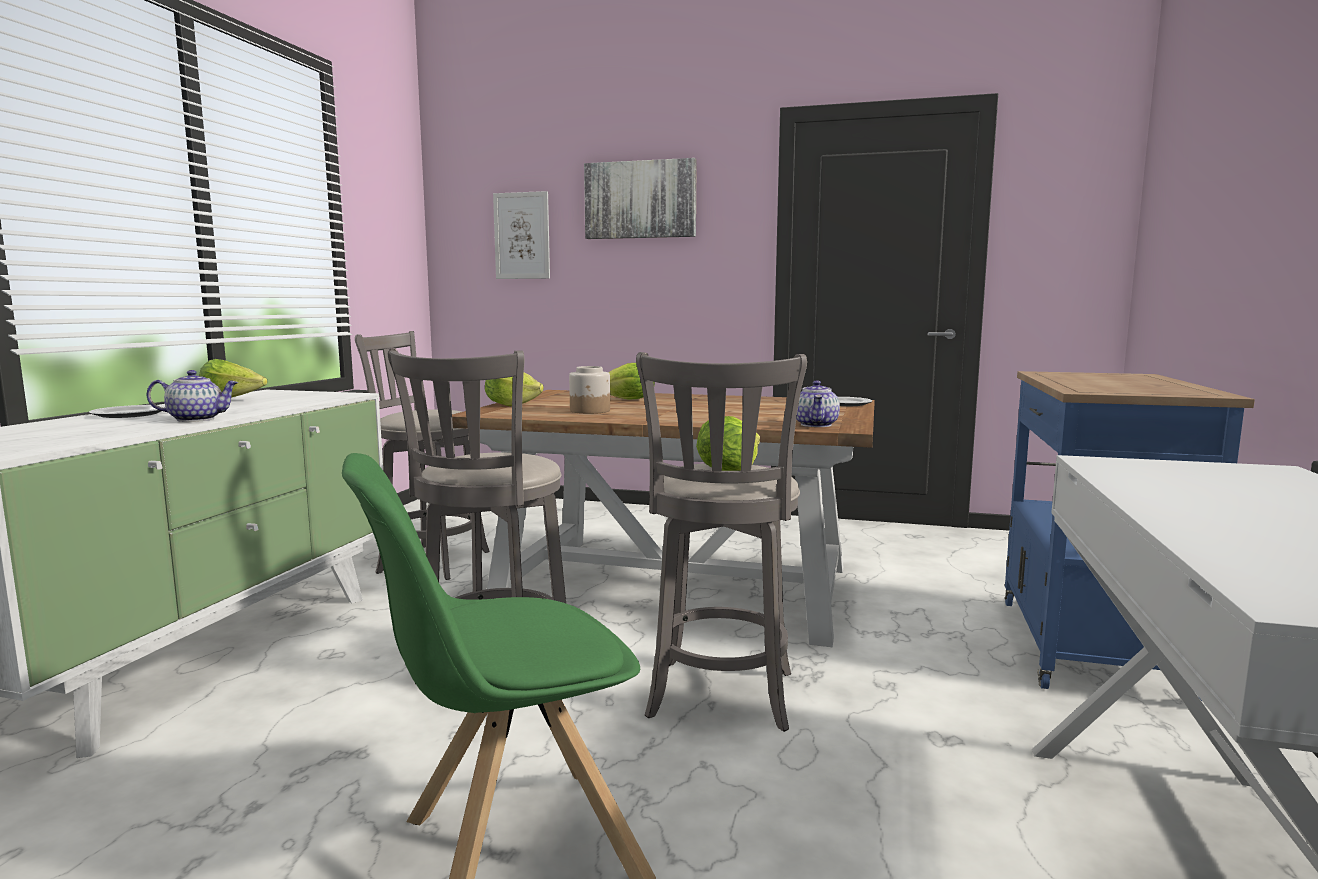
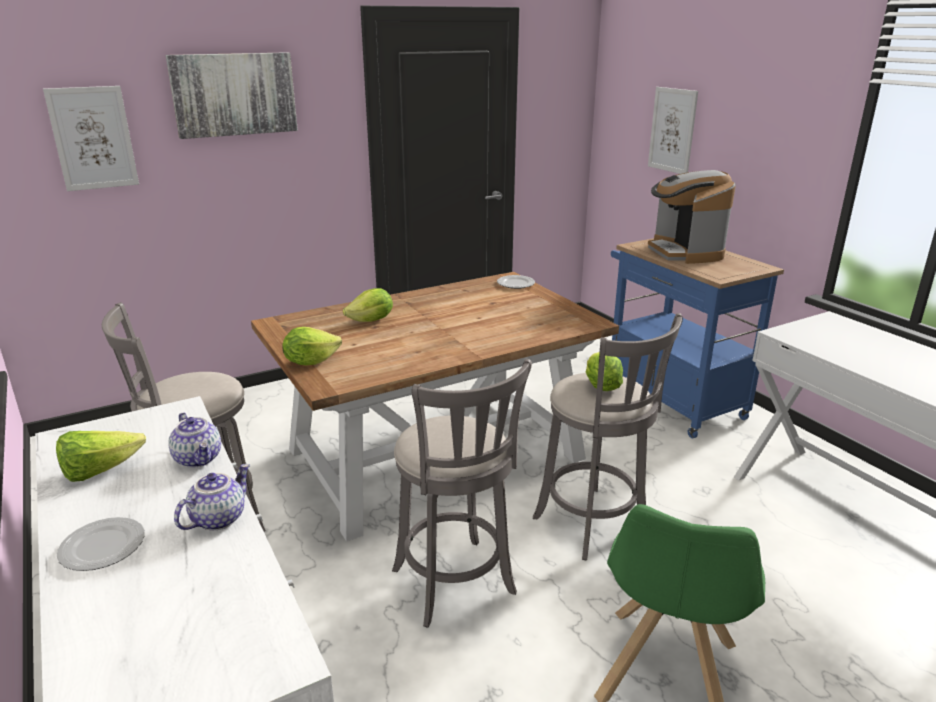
camera: 45 degrees left, 15 degrees up
(590, 411) = (396, 350): jar -> none
(816, 425) = (571, 323): teapot -> teapot (199, 458)
(1107, 379) = (684, 252): none -> coffee machine
(1197, 221) = (672, 130): none -> picture

